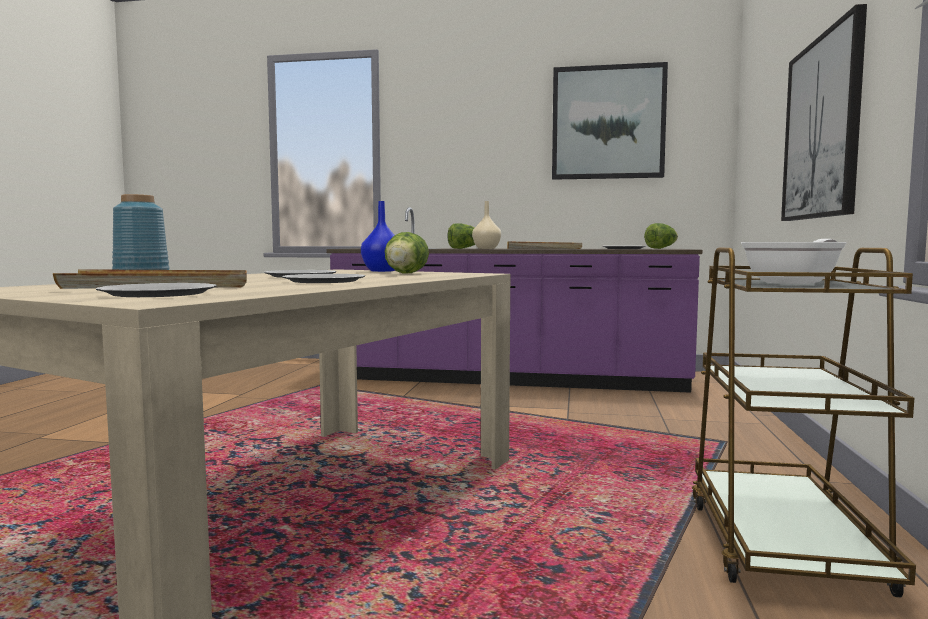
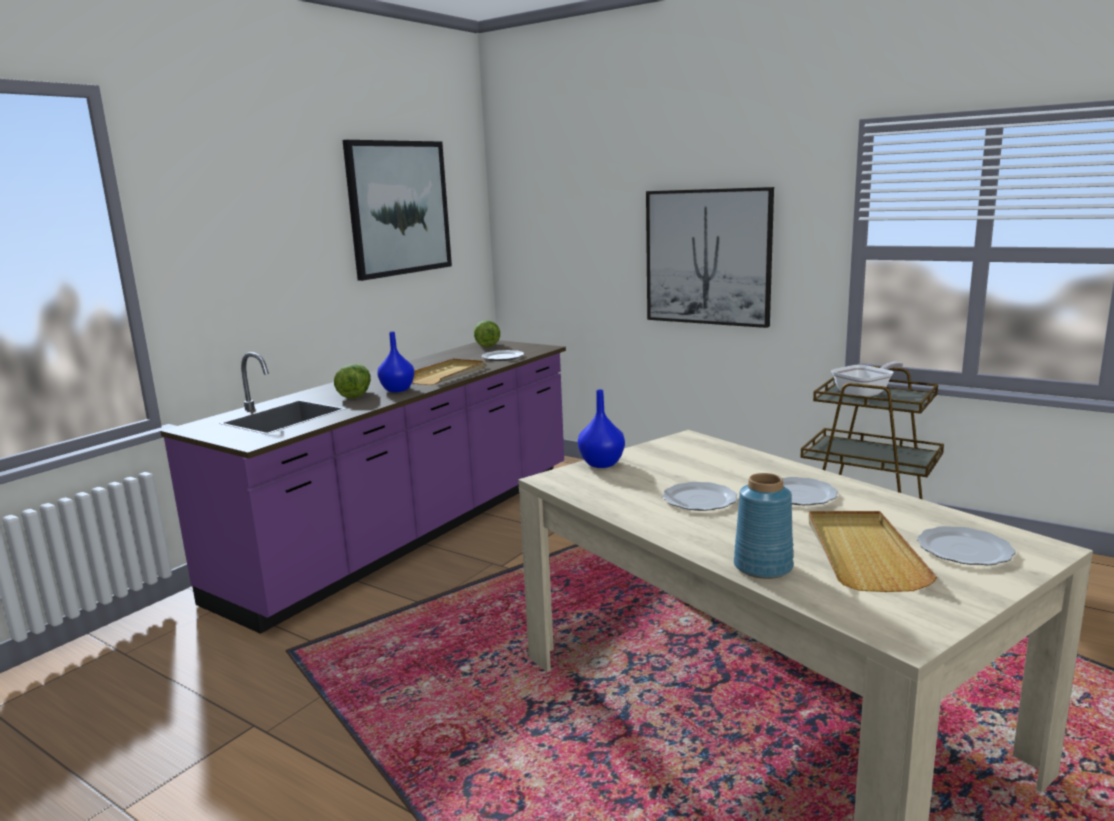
camera: 65 degrees left, 10 degrees up
(405, 274) = (674, 460): lettuce -> none
(486, 248) = (397, 389): beige vase -> blue vase
(796, 282) = (865, 393): frying pan -> frying pan turned 75 degrees clockwise

